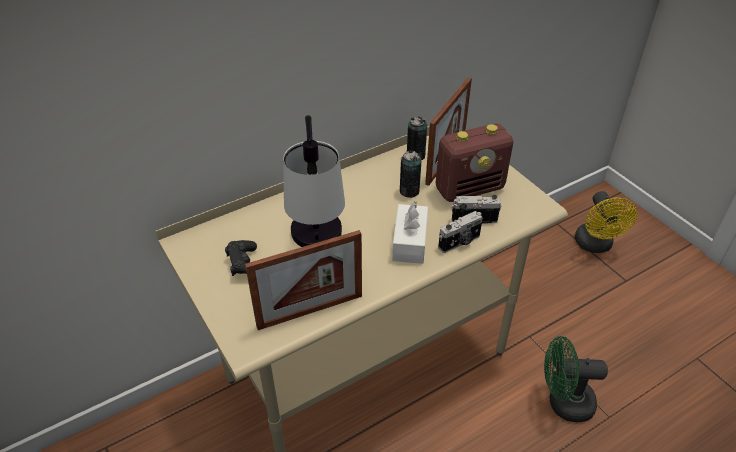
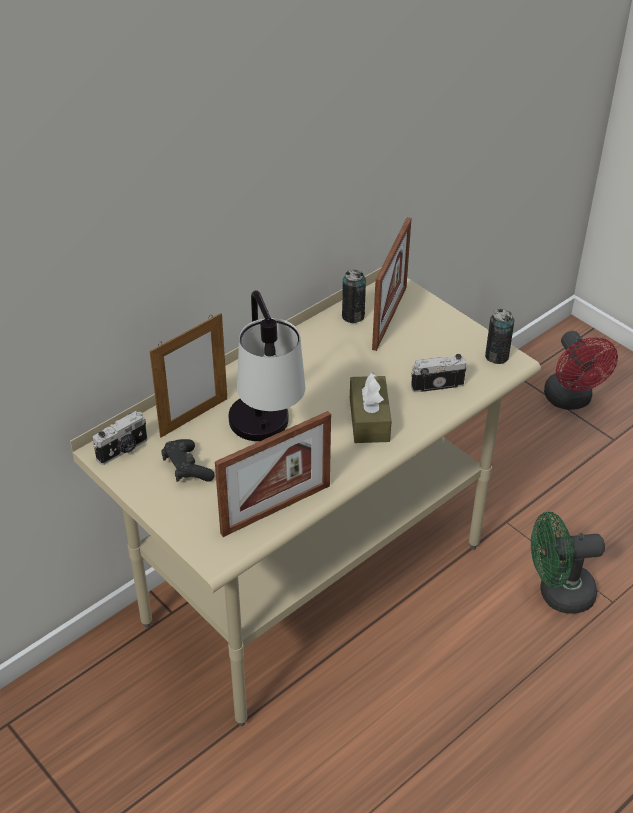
camera: 10 degrees left, 0 degrees up
(264, 223) = (194, 417): none -> picture frame
(409, 191) = (355, 360): can -> can (496, 356)
(409, 242) = (369, 419): white tissue box -> brown tissue box
(460, 242) = (426, 413): camera -> camera (123, 450)
(470, 189) = (425, 349): radio -> none
(595, 245) = (571, 400): yellow fan -> red fan

